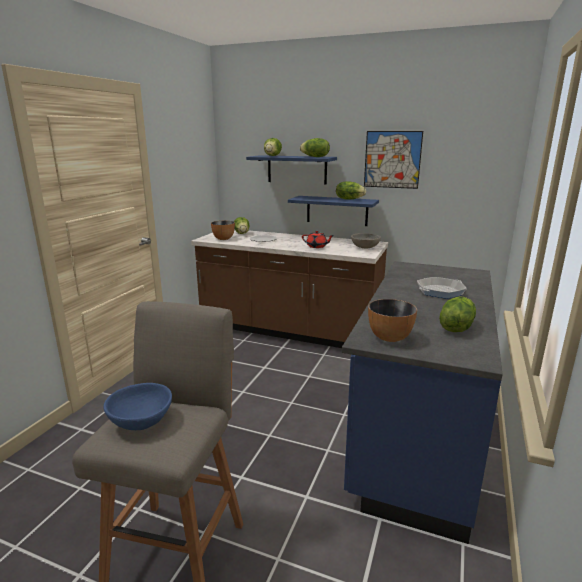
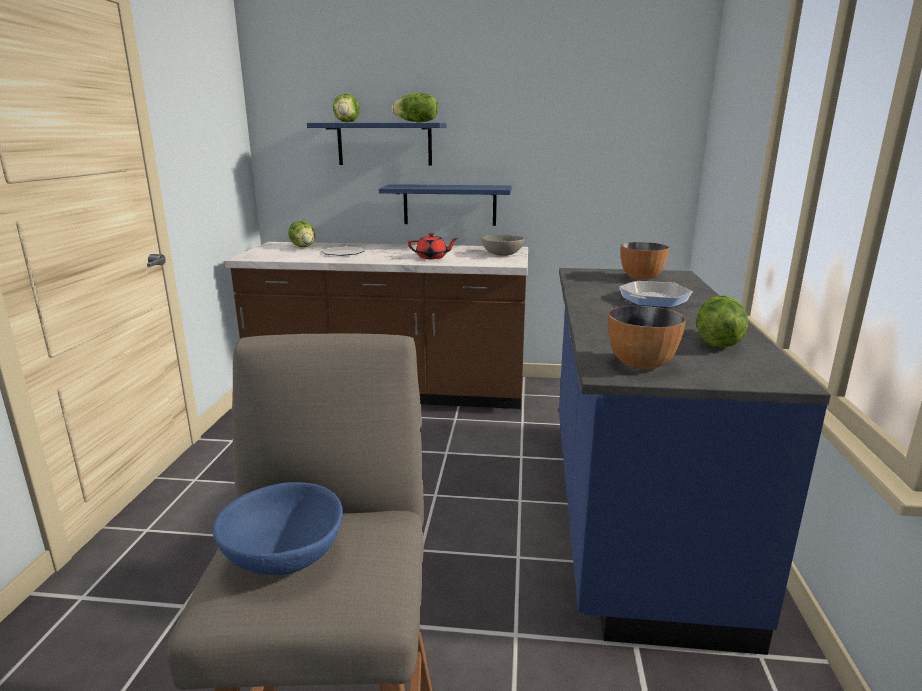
camera: 15 degrees left, 0 degrees up
(223, 239) = (278, 255): bowl -> bowl (641, 278)
(349, 199) = (470, 186): lettuce -> none
(392, 159) = (528, 125): picture -> none

